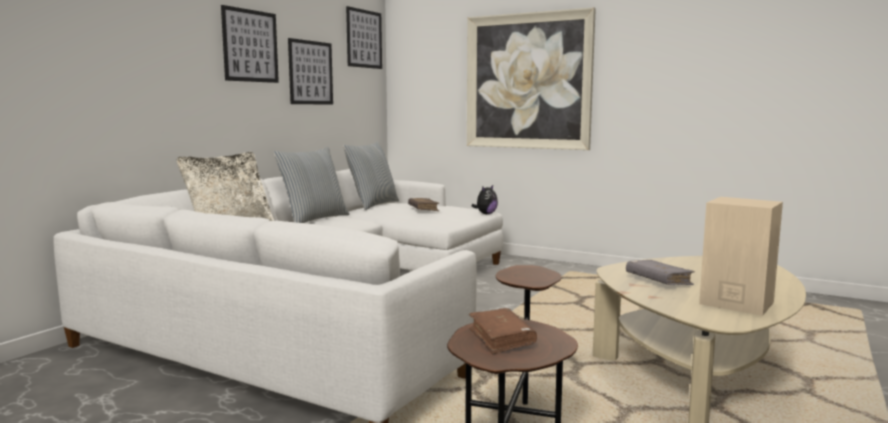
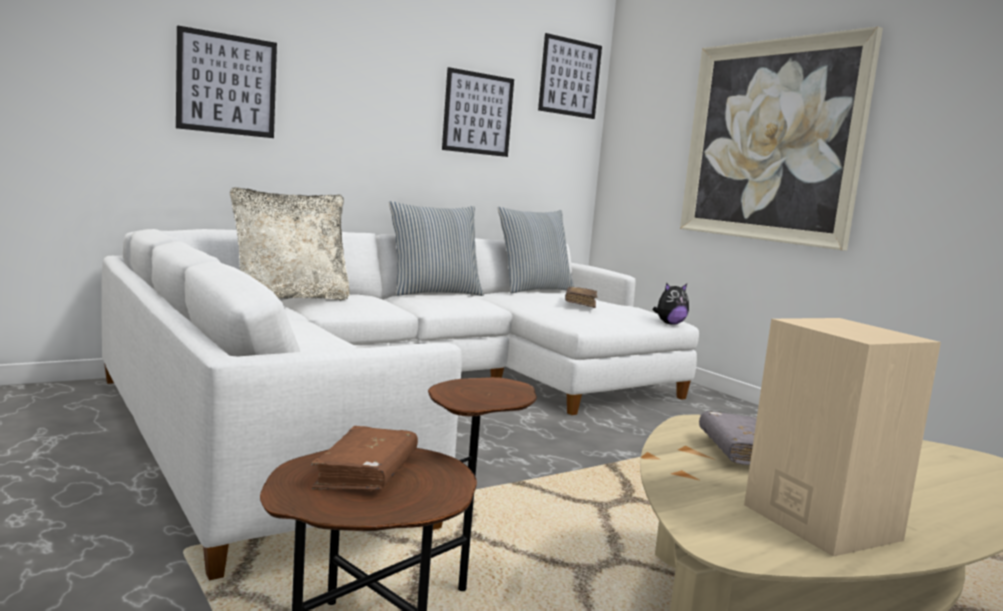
camera: 25 degrees right, 0 degrees up
(250, 46) = (390, 73): picture -> picture (227, 84)

